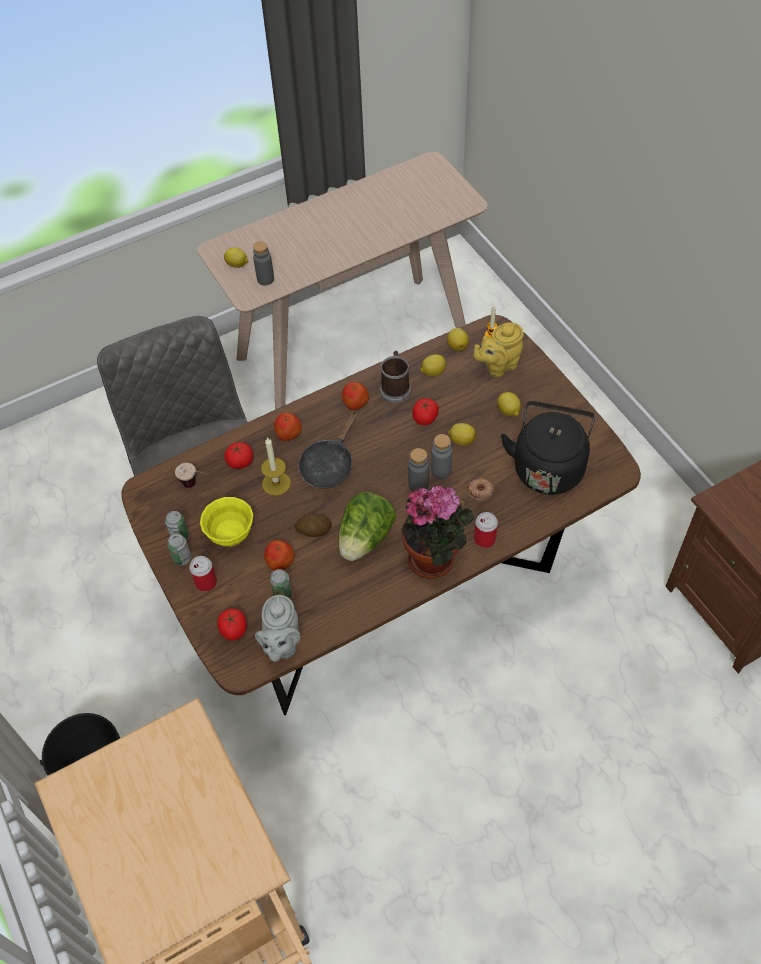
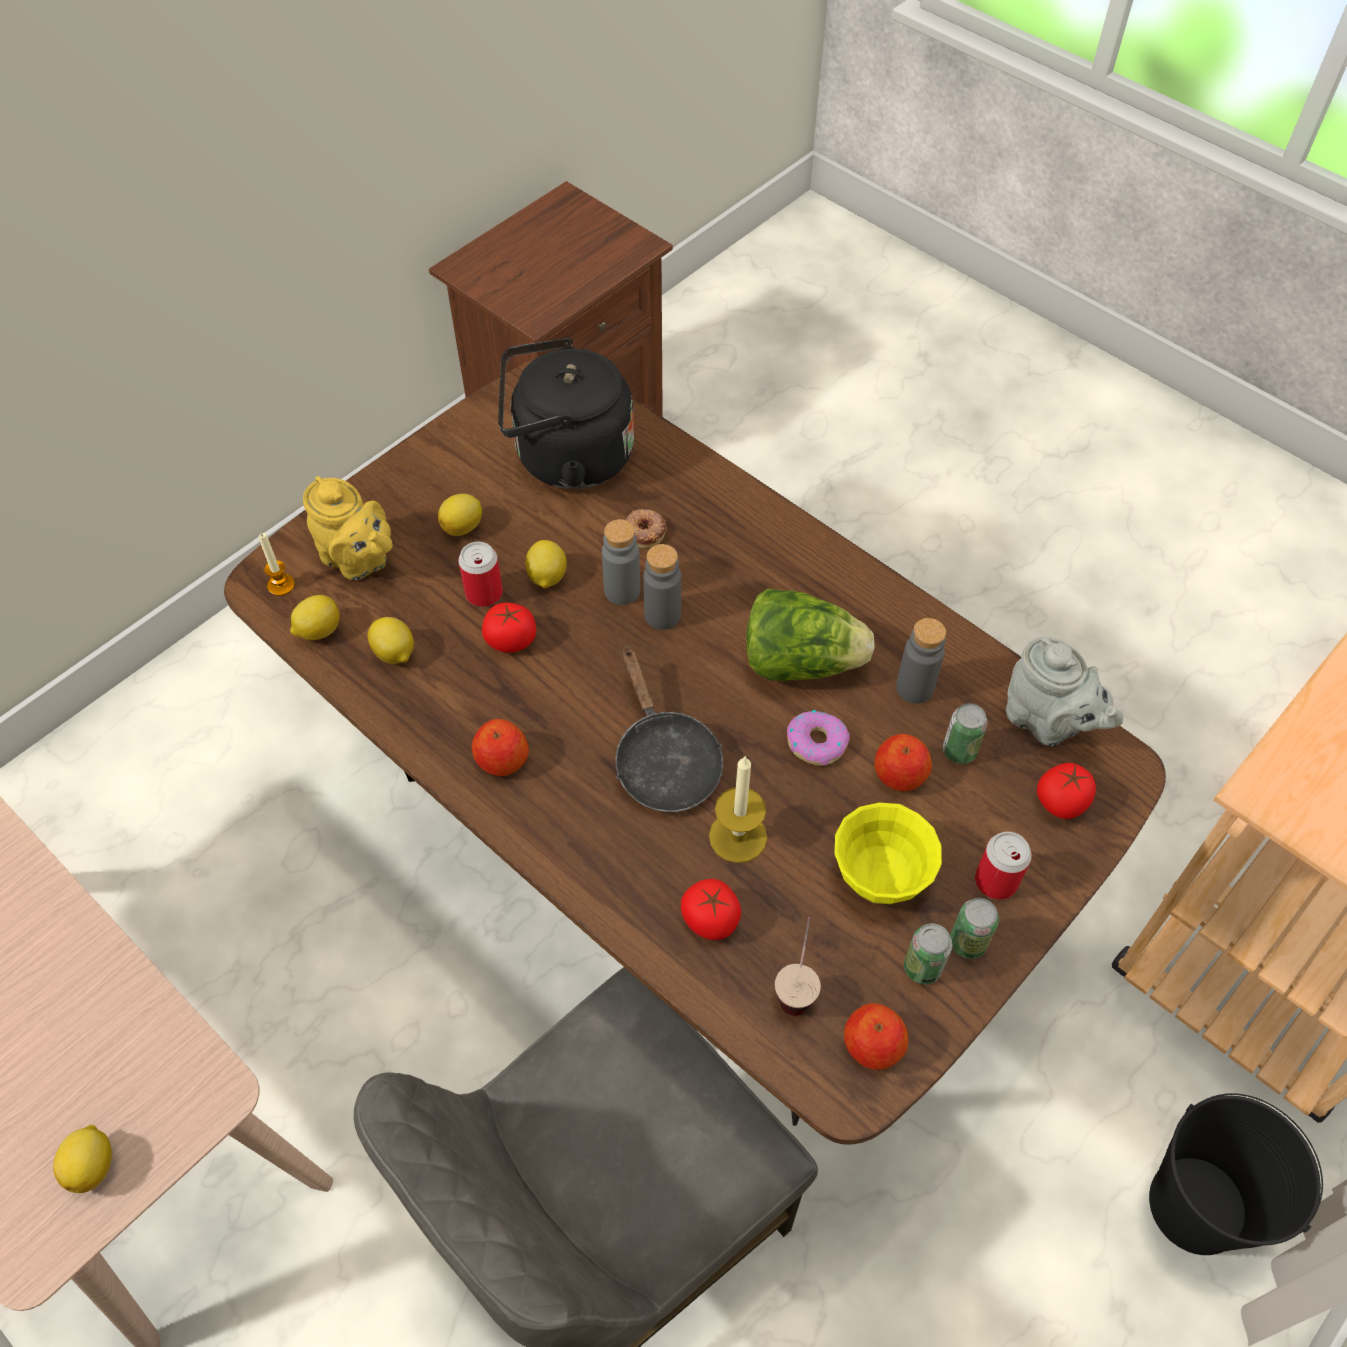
camera: 110 degrees left, 0 degrees up
(265, 279) = (143, 1073): grey bottle -> grey bottle (914, 688)
(281, 644) = (1048, 723): grey teapot -> grey teapot turned 60 degrees clockwise
(288, 433) = (611, 854): apple -> apple (872, 1046)
(314, 531) = (816, 742): potato -> donut
(329, 464) = (664, 761): black frying pan -> black frying pan turned 60 degrees clockwise
(395, 387) = (446, 704): mug -> none
(435, 559) = (799, 560): potted plant -> none
(484, 539) = (735, 508): can -> can (484, 593)

